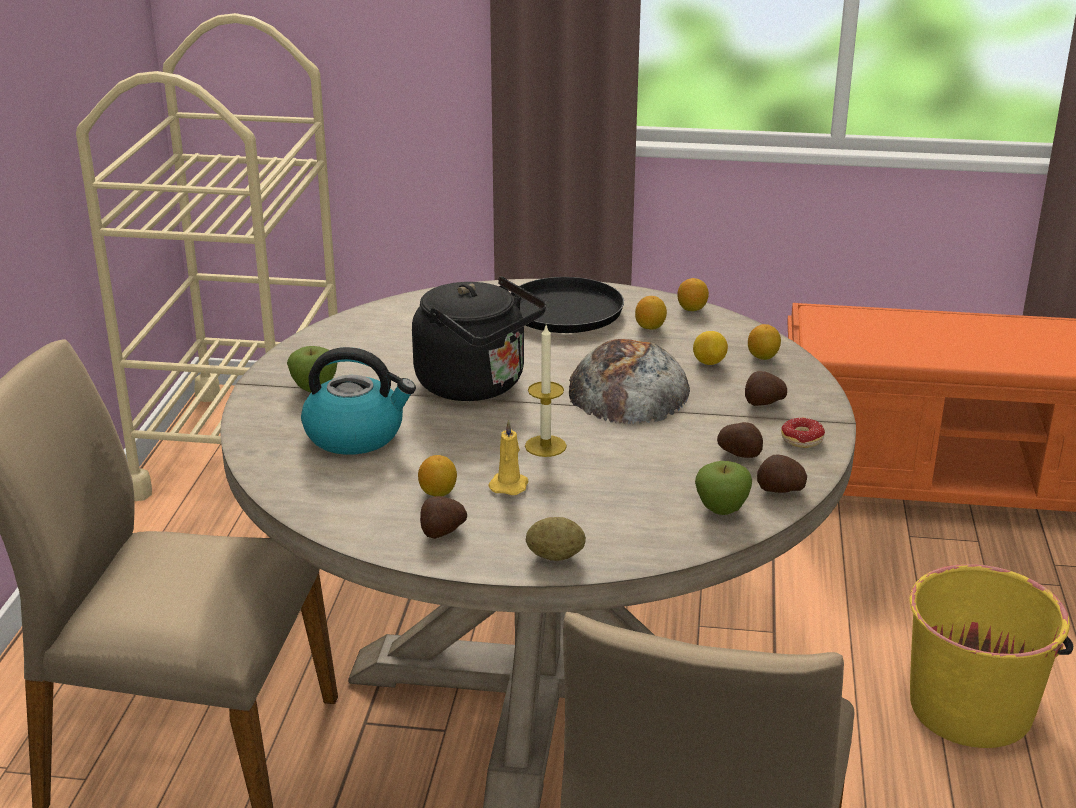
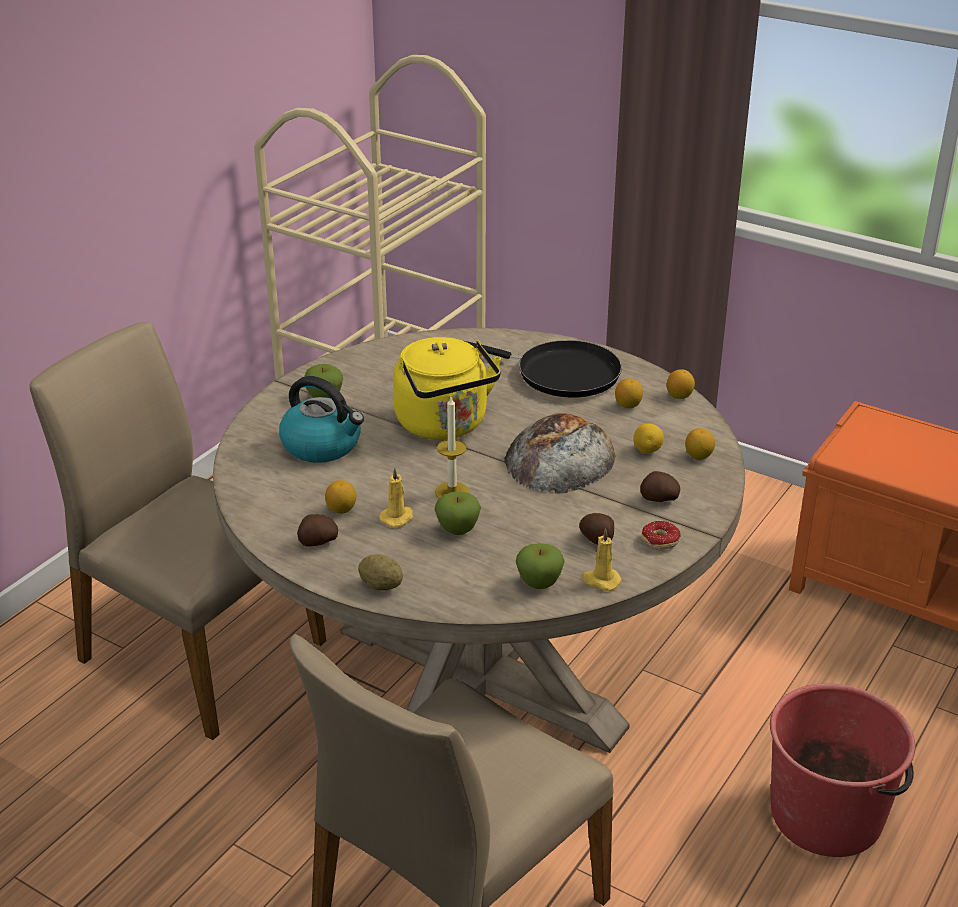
camera: 25 degrees right, 5 degrees up
(477, 385) = (445, 425): black kettle -> yellow kettle
(587, 481) = (457, 530): none -> apple
(780, 490) = (600, 580): potato -> yellow candle
(971, 708) = (827, 814): yellow bucket -> red bucket

